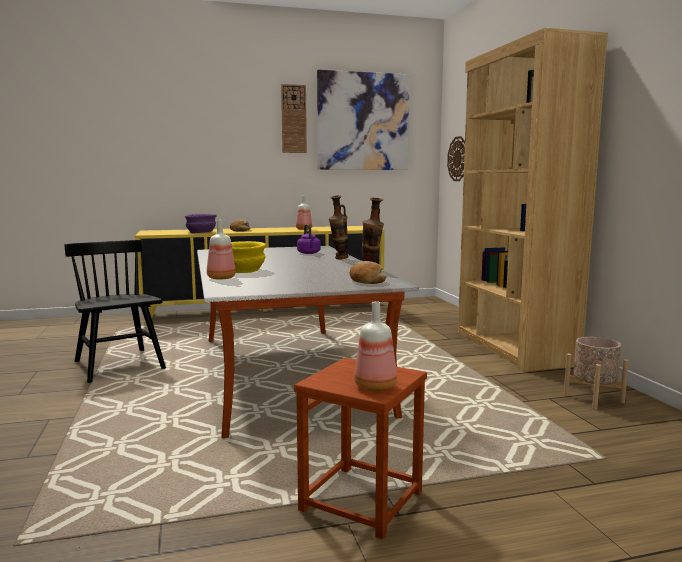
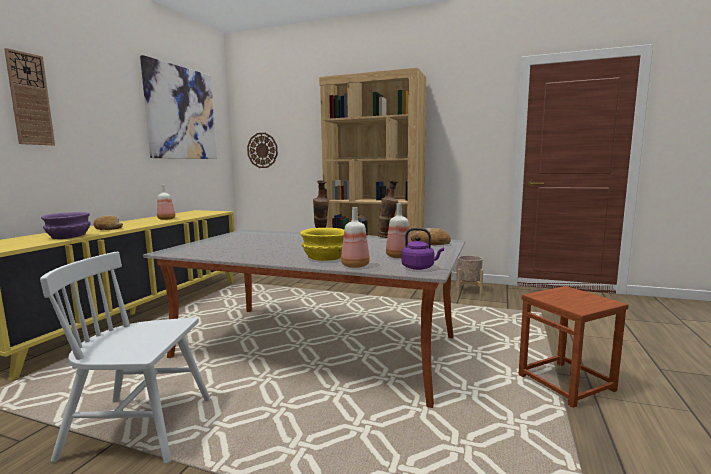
camera: 55 degrees left, 0 degrees up
(119, 365) = (140, 427): black chair -> white chair
(293, 119) = (123, 103): wall clock -> wall clock (30, 99)
(309, 253) = (273, 236): purple kettle -> purple kettle (419, 268)
(376, 386) = (594, 299): bottle -> bottle (398, 256)

